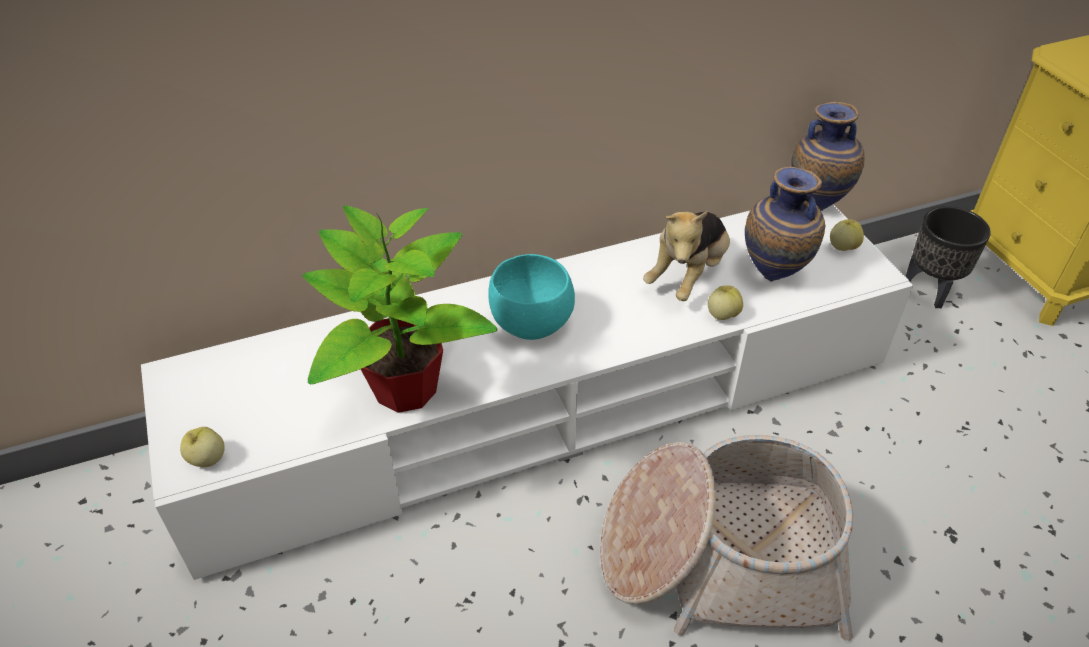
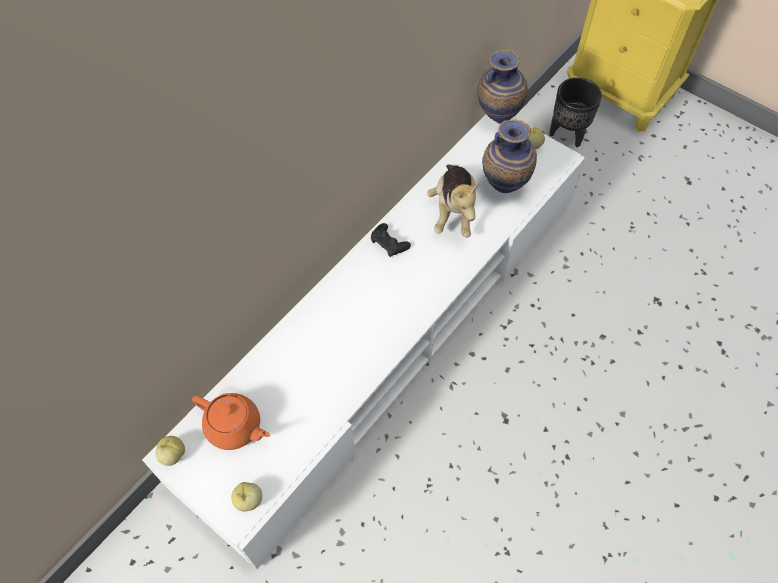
camera: 30 degrees left, 15 degrees up
(258, 379) = (235, 427): none -> orange teapot
(403, 388) = (335, 384): potted plant -> none
(530, 325) = (382, 298): turquoise bowl -> none
(582, 276) = (389, 243): none -> black game controller
(720, 558) = (550, 381): basket -> none
(722, 314) = (491, 232): apple -> apple (173, 454)

